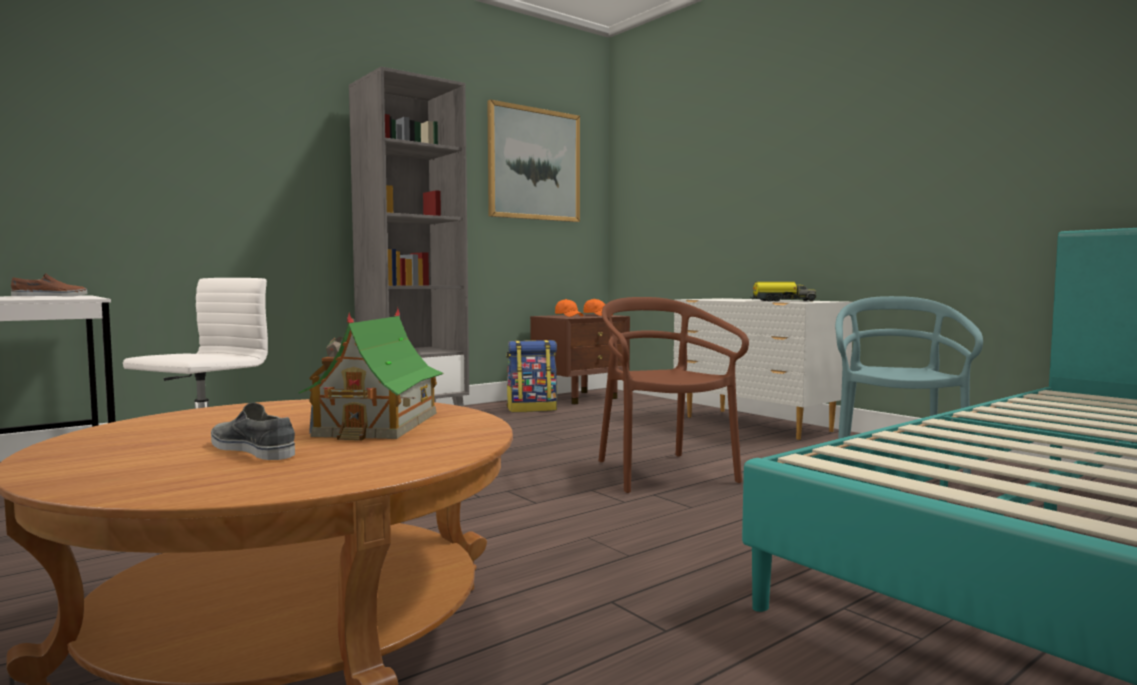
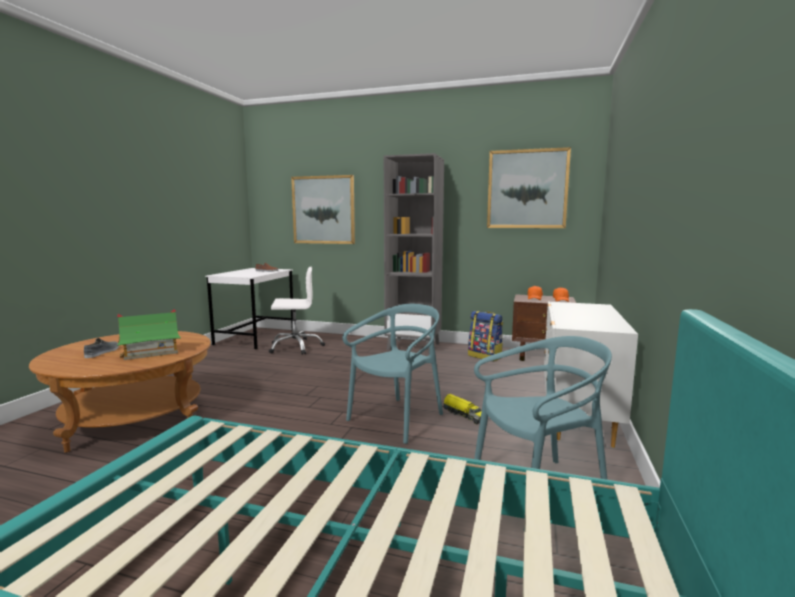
camera: 55 degrees right, 5 degrees up
(175, 158) = (323, 210): none -> picture
(662, 472) = (397, 419): brown chair -> turquoise chair
(782, 301) = (582, 320): toy truck -> toy truck (463, 415)

